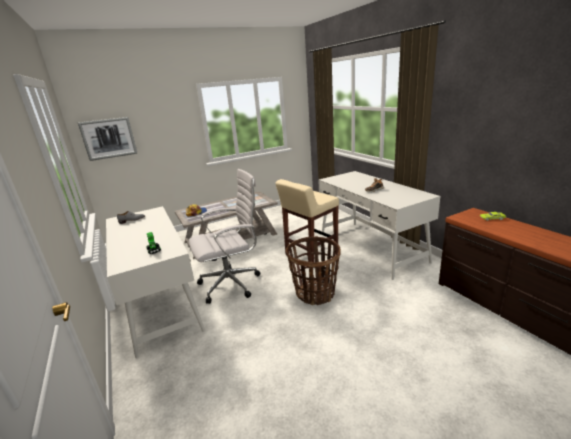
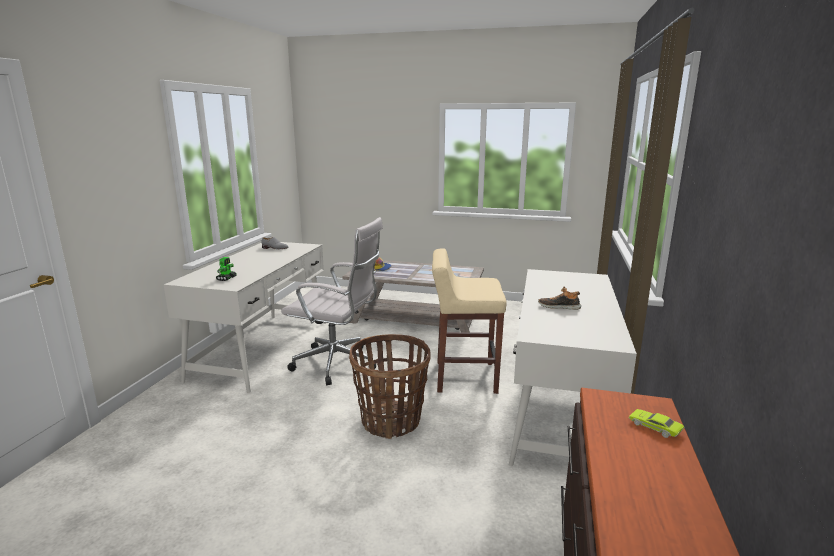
camera: 40 degrees right, 5 degrees down
(109, 138) = (329, 158): picture -> none

